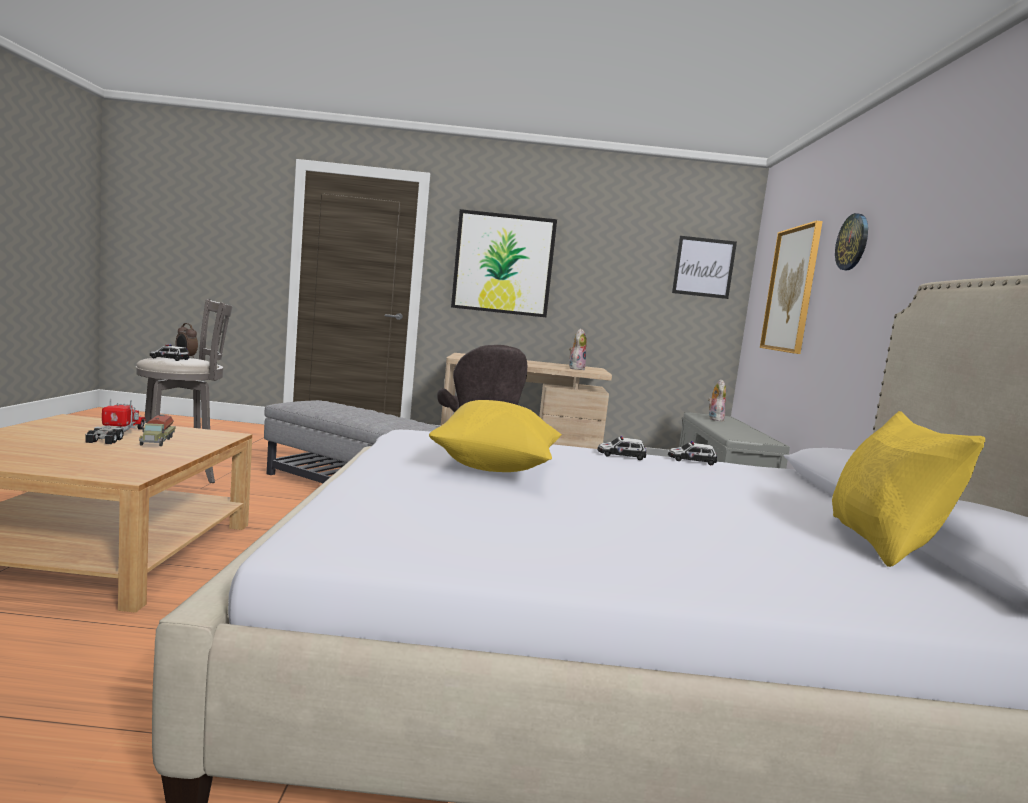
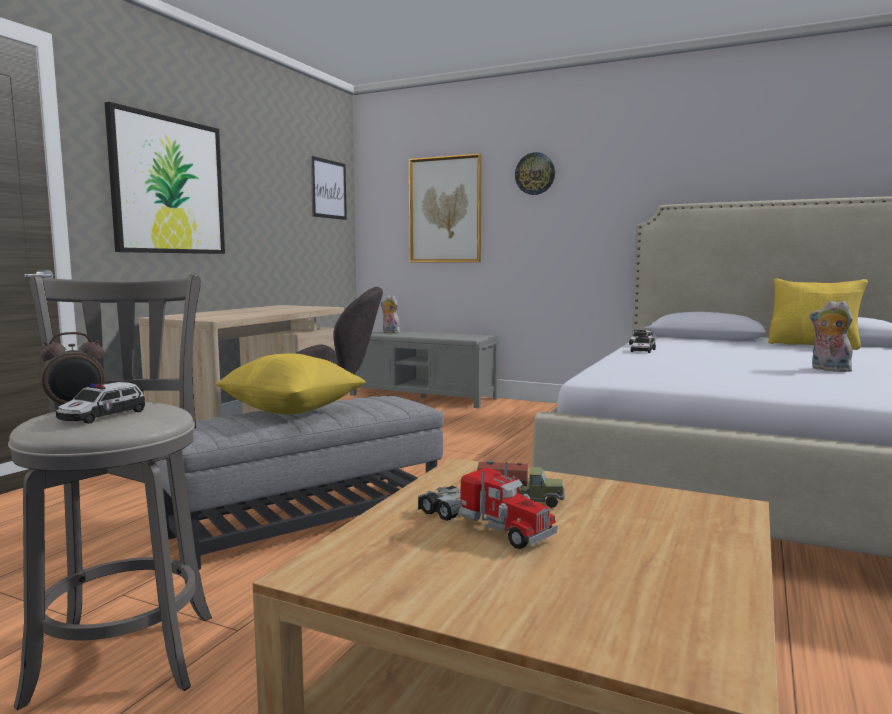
camera: 65 degrees left, 0 degrees up
(117, 435) = (482, 524): toy truck -> toy truck turned 150 degrees counterclockwise
(496, 469) = (733, 371): yellow pillow -> yellow pillow (291, 411)
(575, 369) = (300, 308): plush toy -> plush toy (828, 370)

